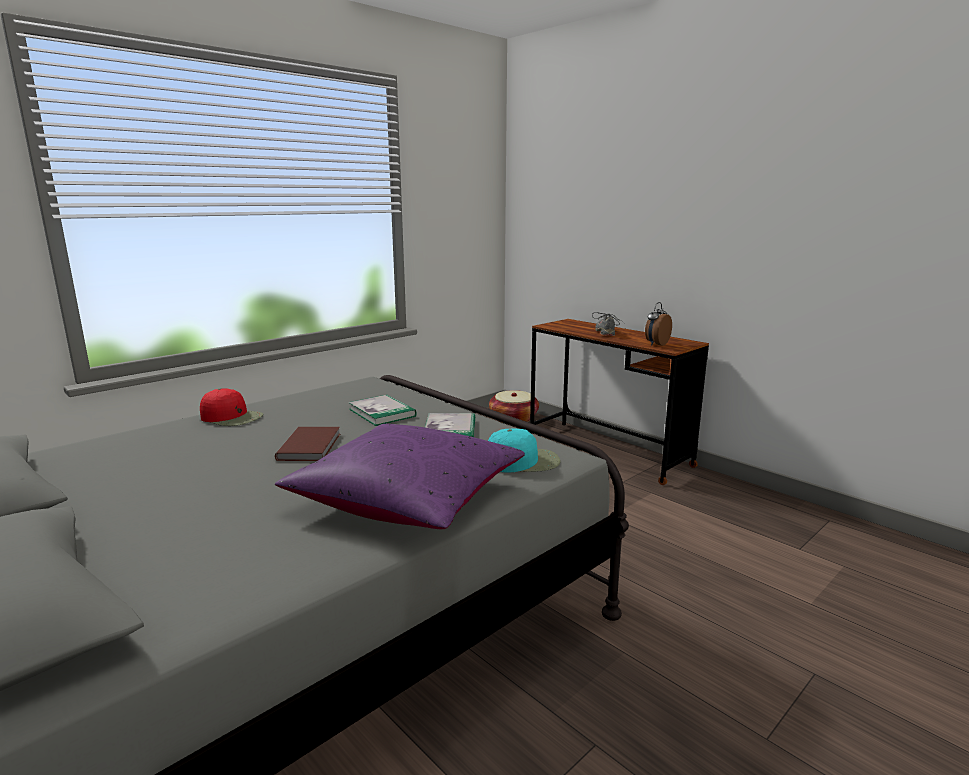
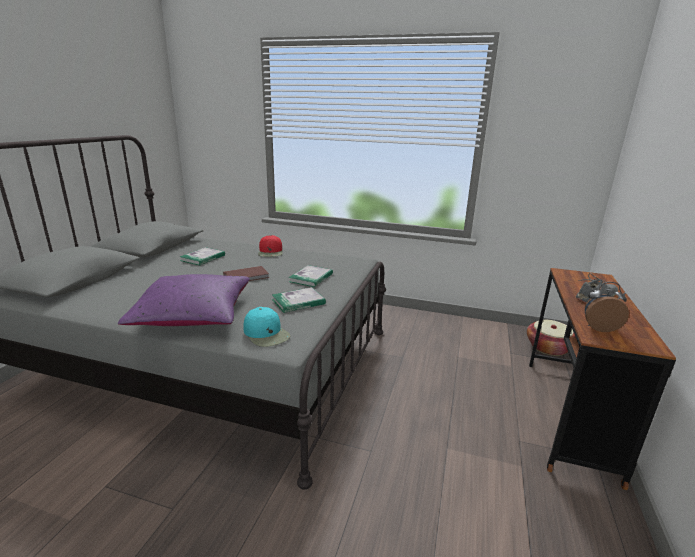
camera: 60 degrees right, 5 degrees up
(153, 466) = (203, 258): none -> book

